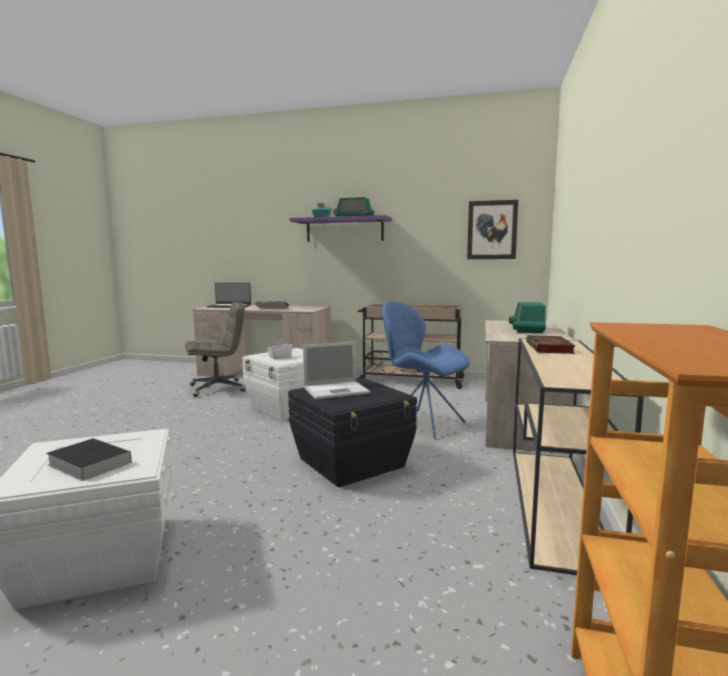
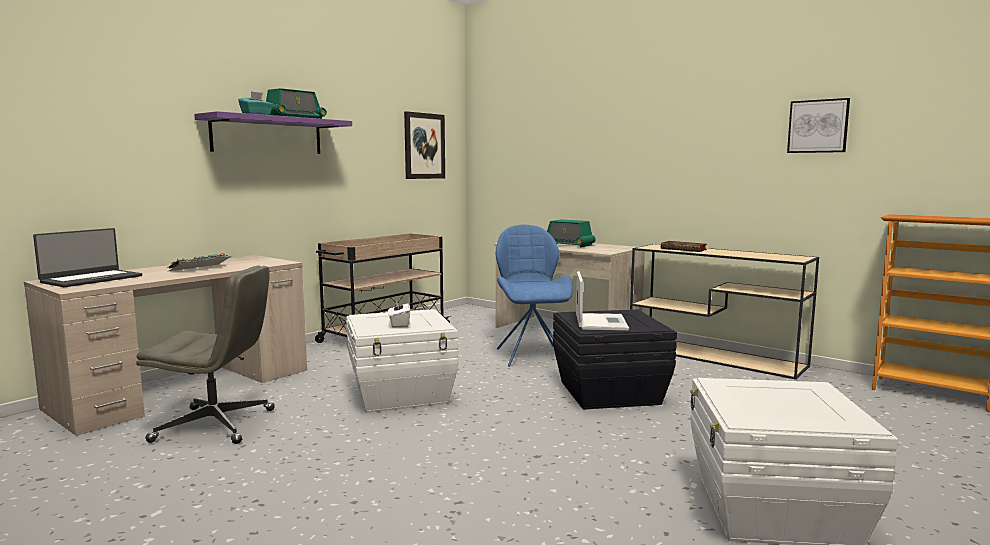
camera: 65 degrees left, 0 degrees up
(87, 463) = (799, 402): book -> none
(218, 388) = (216, 425): grey office chair -> grey office chair turned 90 degrees clockwise
(422, 423) = (531, 355): blue chair -> blue chair turned 105 degrees clockwise
(673, 149) = (818, 126): none -> picture

